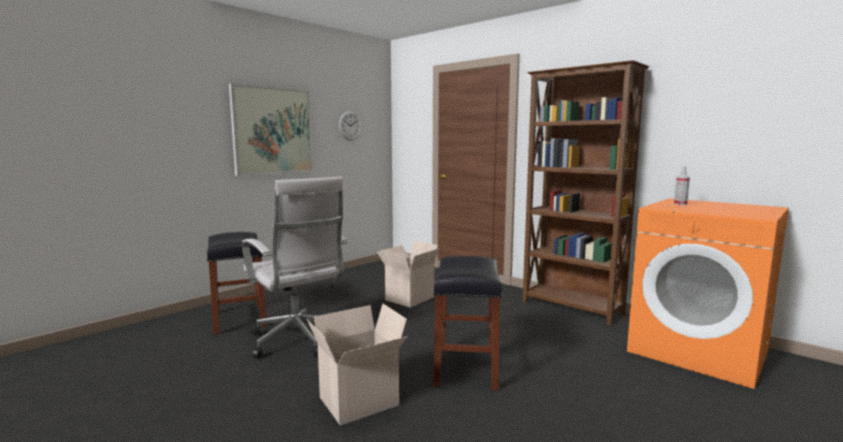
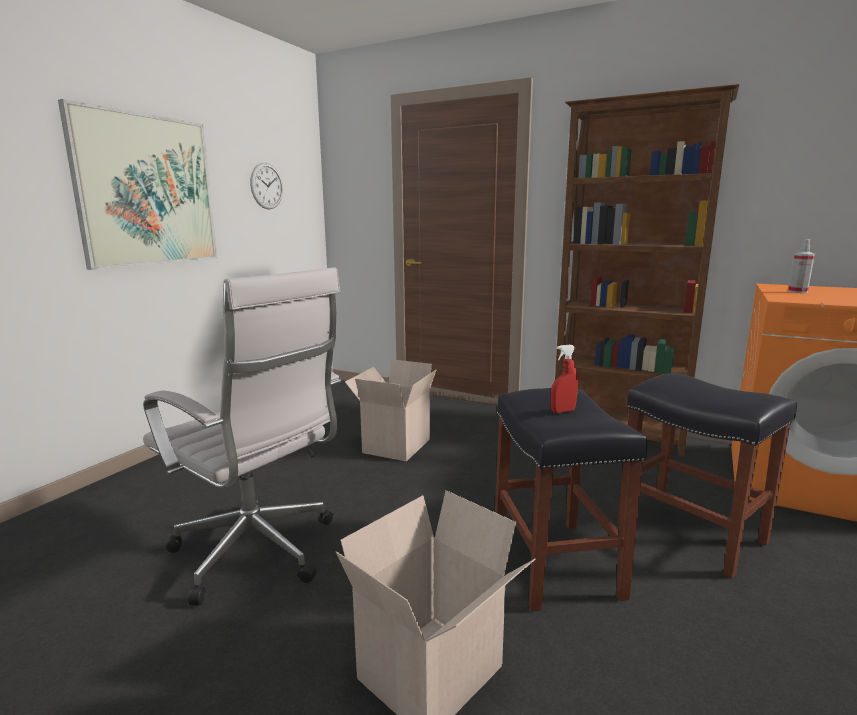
camera: 15 degrees left, 5 degrees up
(240, 319) = (132, 522): black stool -> black stool (693, 533)
(465, 267) = (562, 411): none -> red spray bottle

